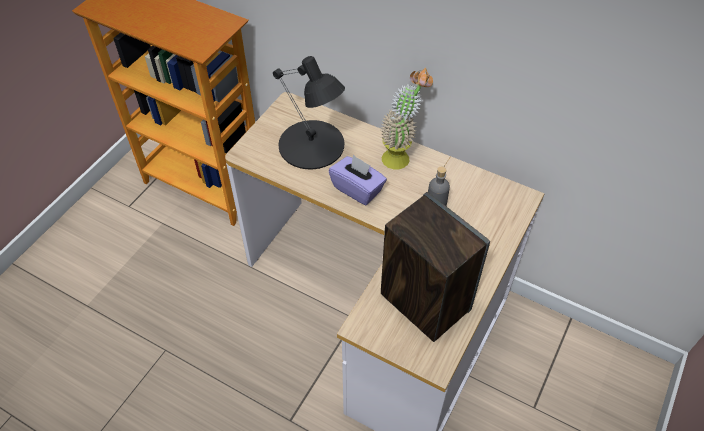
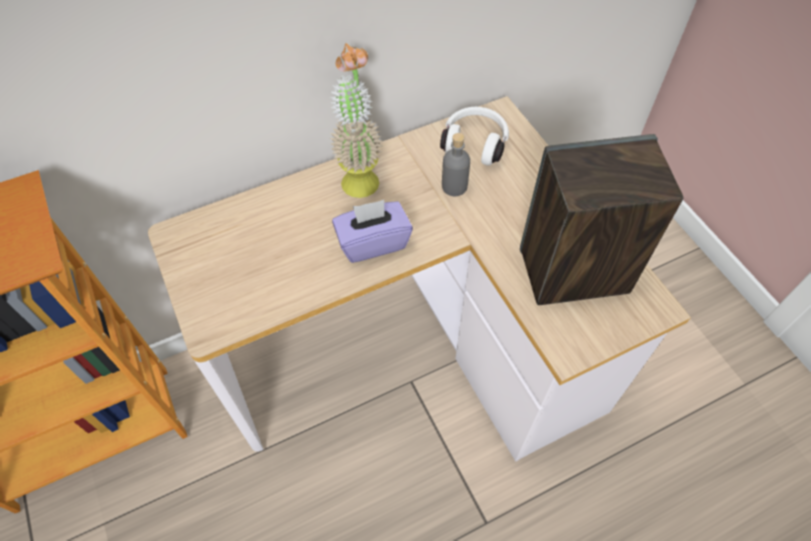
camera: 55 degrees left, 5 degrees up
(312, 145) = (265, 249): black table lamp -> none
(482, 197) = (474, 143): none -> white headphones

